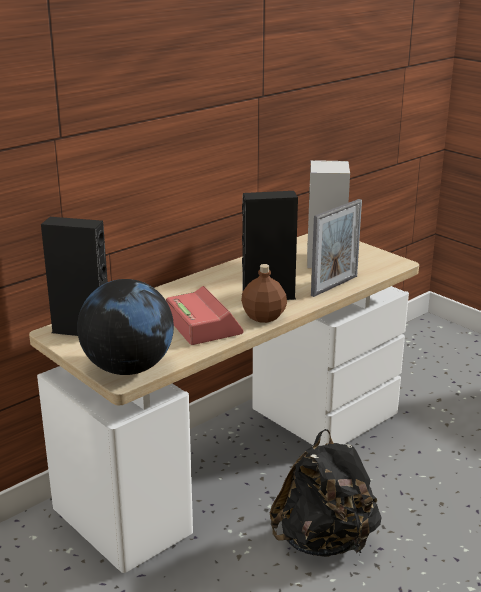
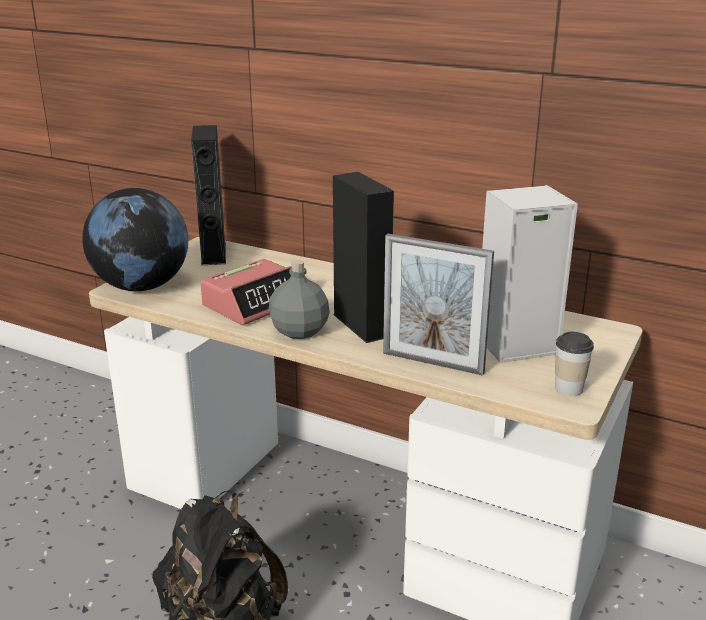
camera: 70 degrees right, 0 degrees up
(263, 316) = (300, 331): brown bottle -> grey bottle
(382, 260) = (568, 388): none -> cup

